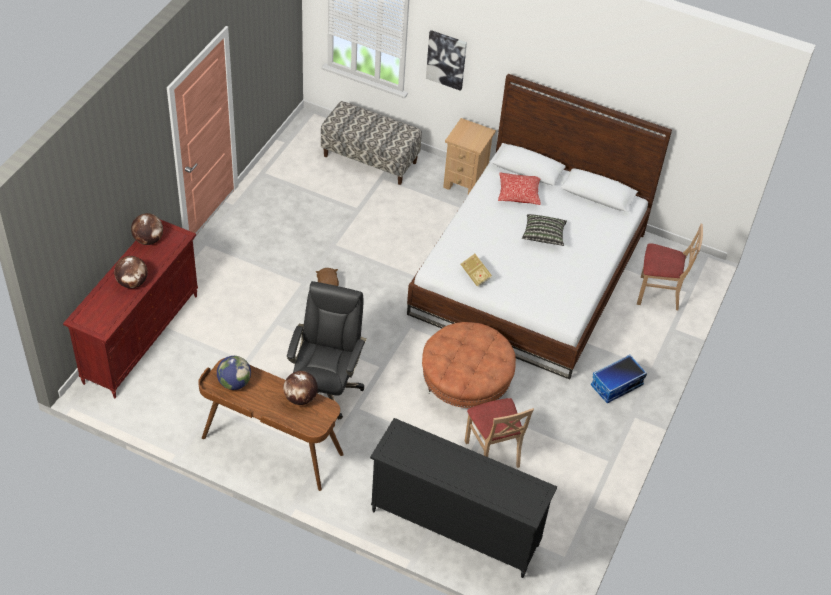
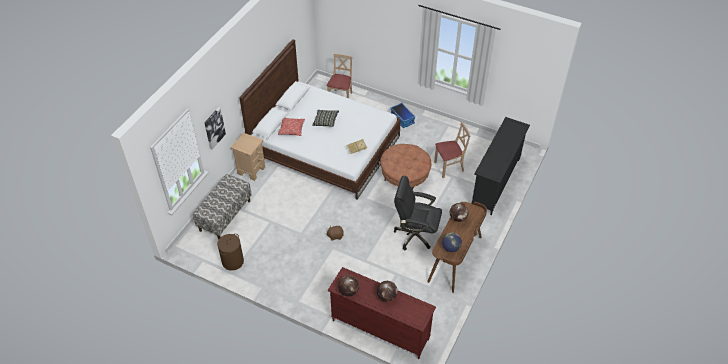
camera: 85 degrees left, 0 degrees up
(282, 172) = (232, 262): none -> brown laundry basket

